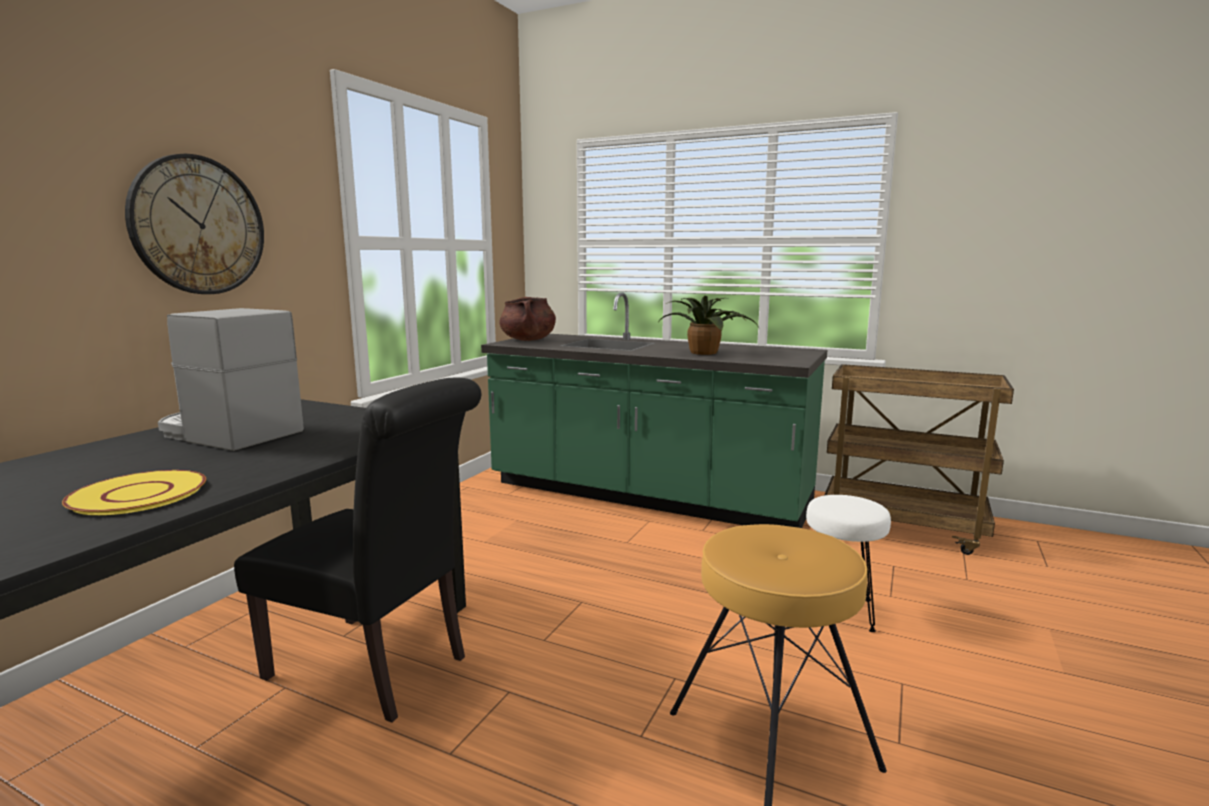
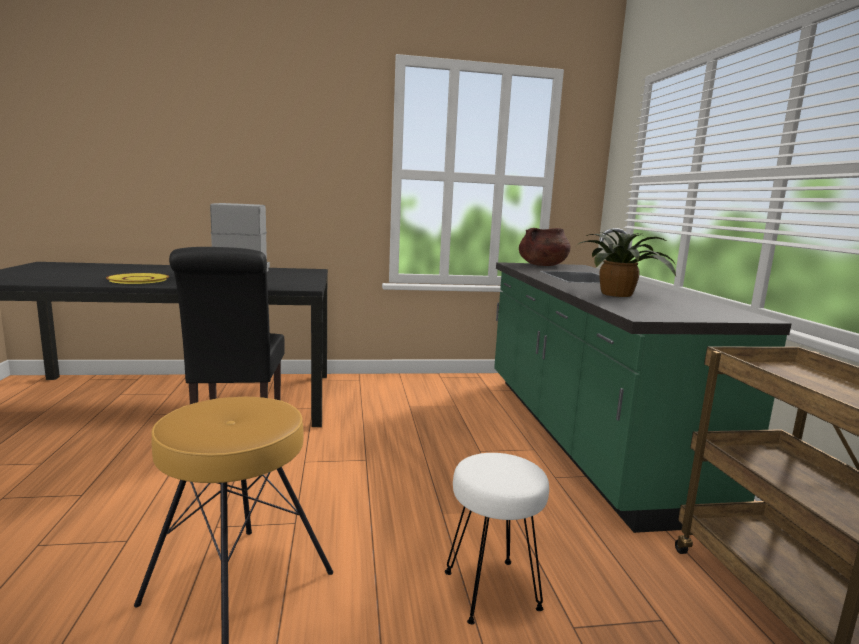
camera: 55 degrees right, 0 degrees up
(198, 226) = (285, 160): wall clock -> none

